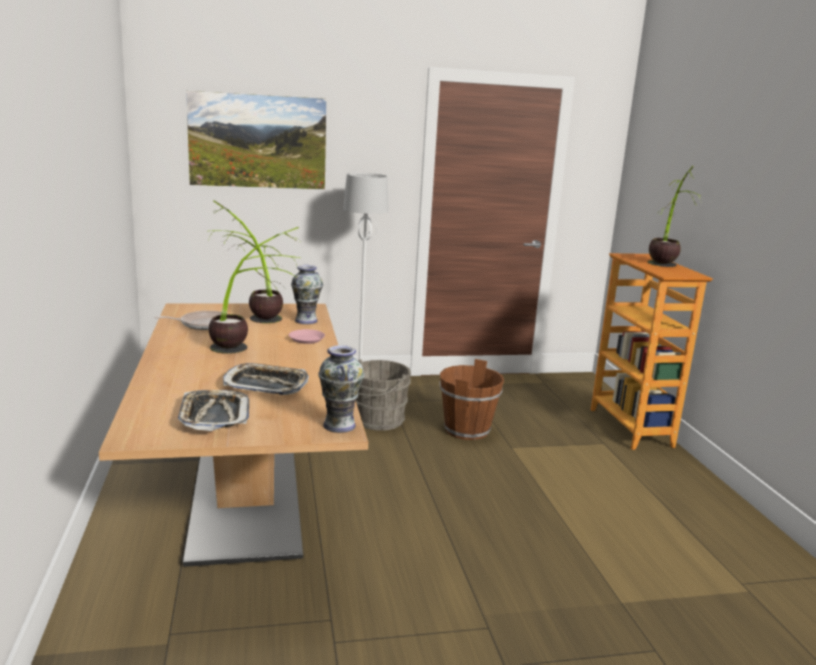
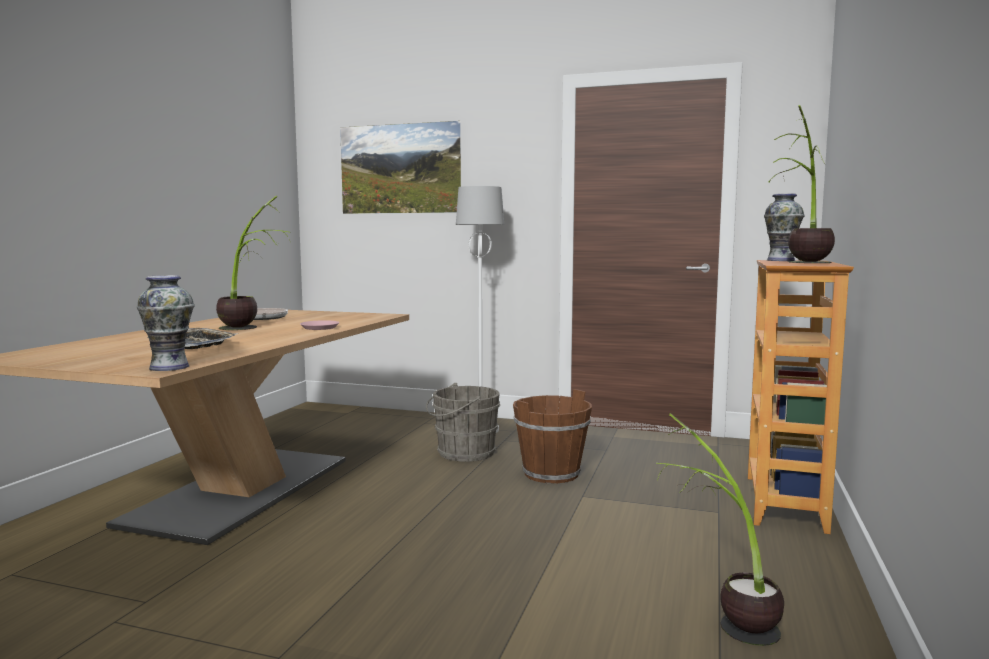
camera: 30 degrees right, 10 degrees down
(214, 416) = (93, 354): tray -> none
(250, 315) = (318, 315): potted plant -> potted plant (721, 612)
(306, 320) = (356, 320): vase -> vase (780, 260)

